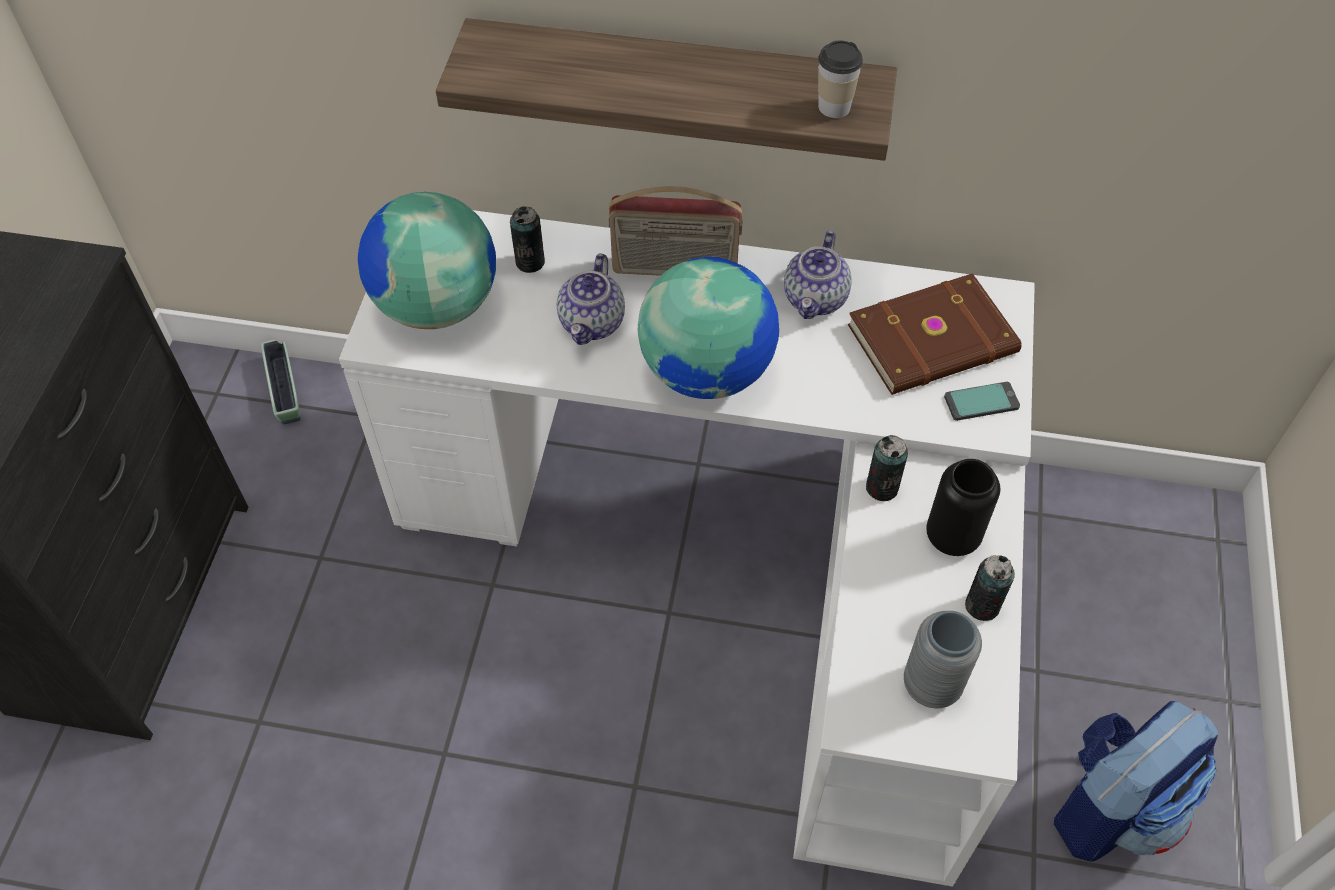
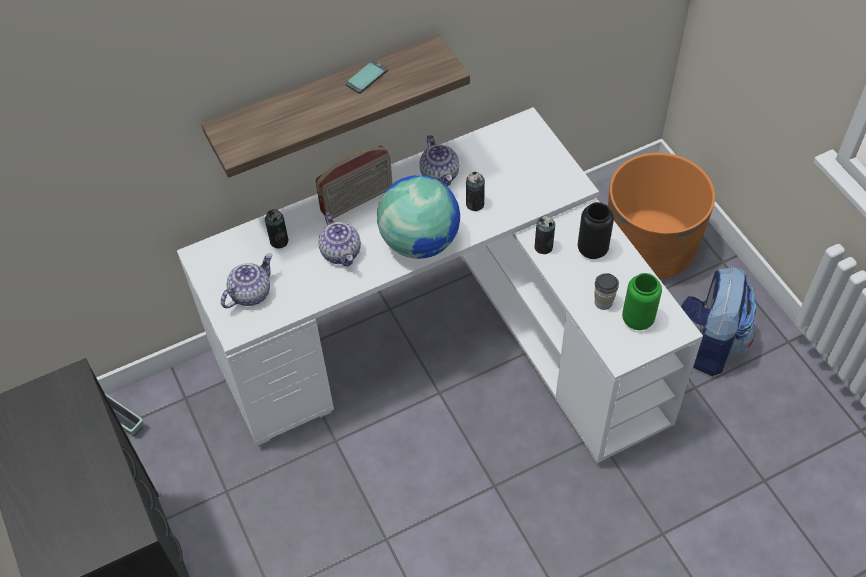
camera: 35 degrees left, 0 degrees up
(436, 305) = (250, 293): globe -> teapot
(834, 107) = (429, 70): cup -> cup (603, 302)
(931, 685) = (637, 320): grey vase -> green vase
(934, 341) = (512, 162): brown book -> none
(981, 402) = (557, 178): phone -> phone (366, 77)
(982, 606) = (630, 271): can -> can (475, 204)
(1128, 609) = (649, 248): none -> orange planter

